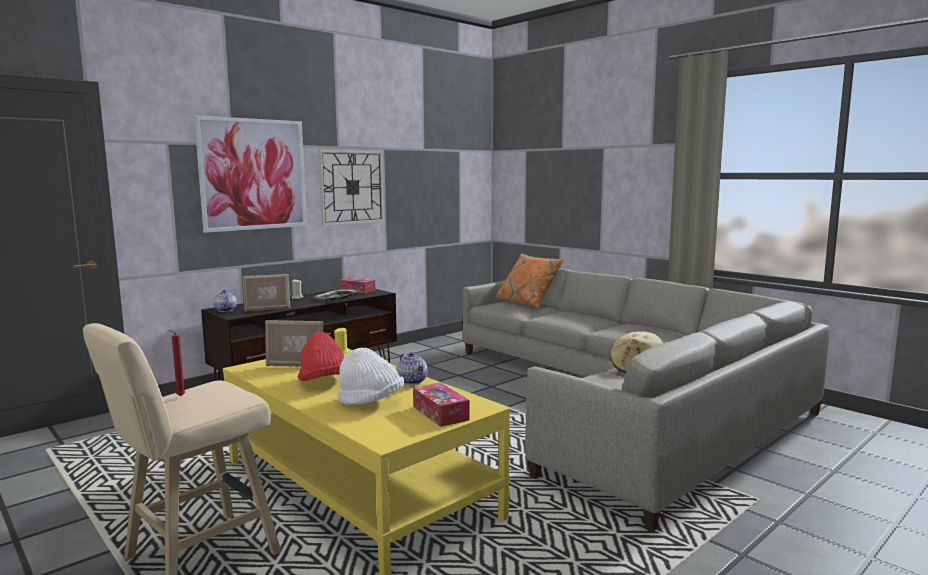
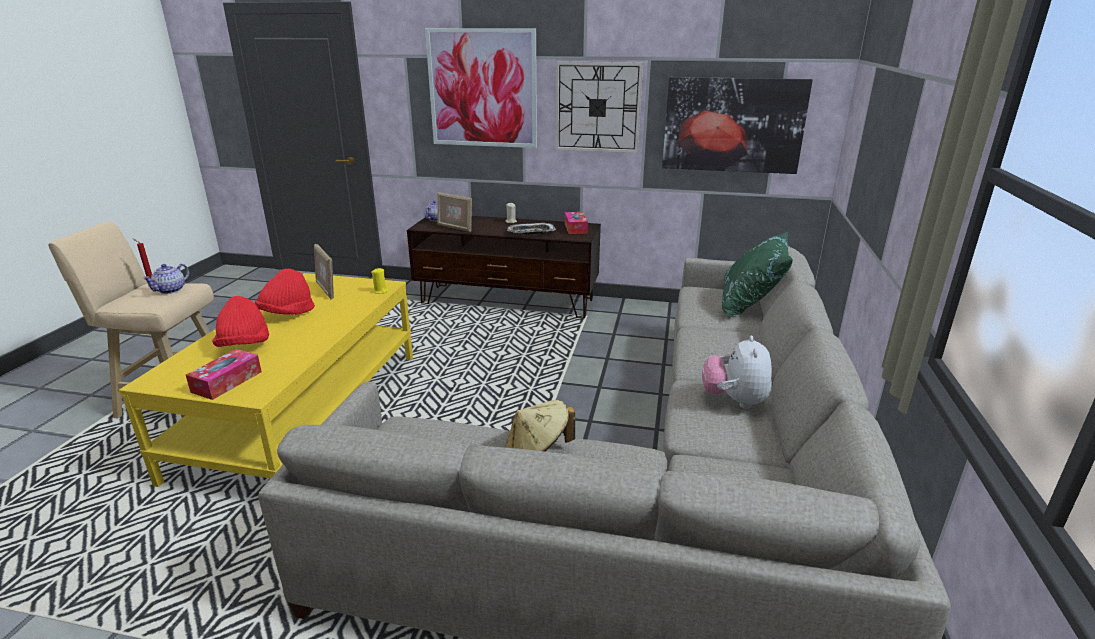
camera: 55 degrees right, 15 degrees up
(371, 402) = (244, 346): white hat -> red hat
(412, 381) = (314, 343): teapot -> teapot (171, 290)
(438, 195) = (733, 125): none -> picture
(527, 303) = (750, 305): orange pillow -> green pillow
(633, 328) = (734, 401): none -> plush toy

